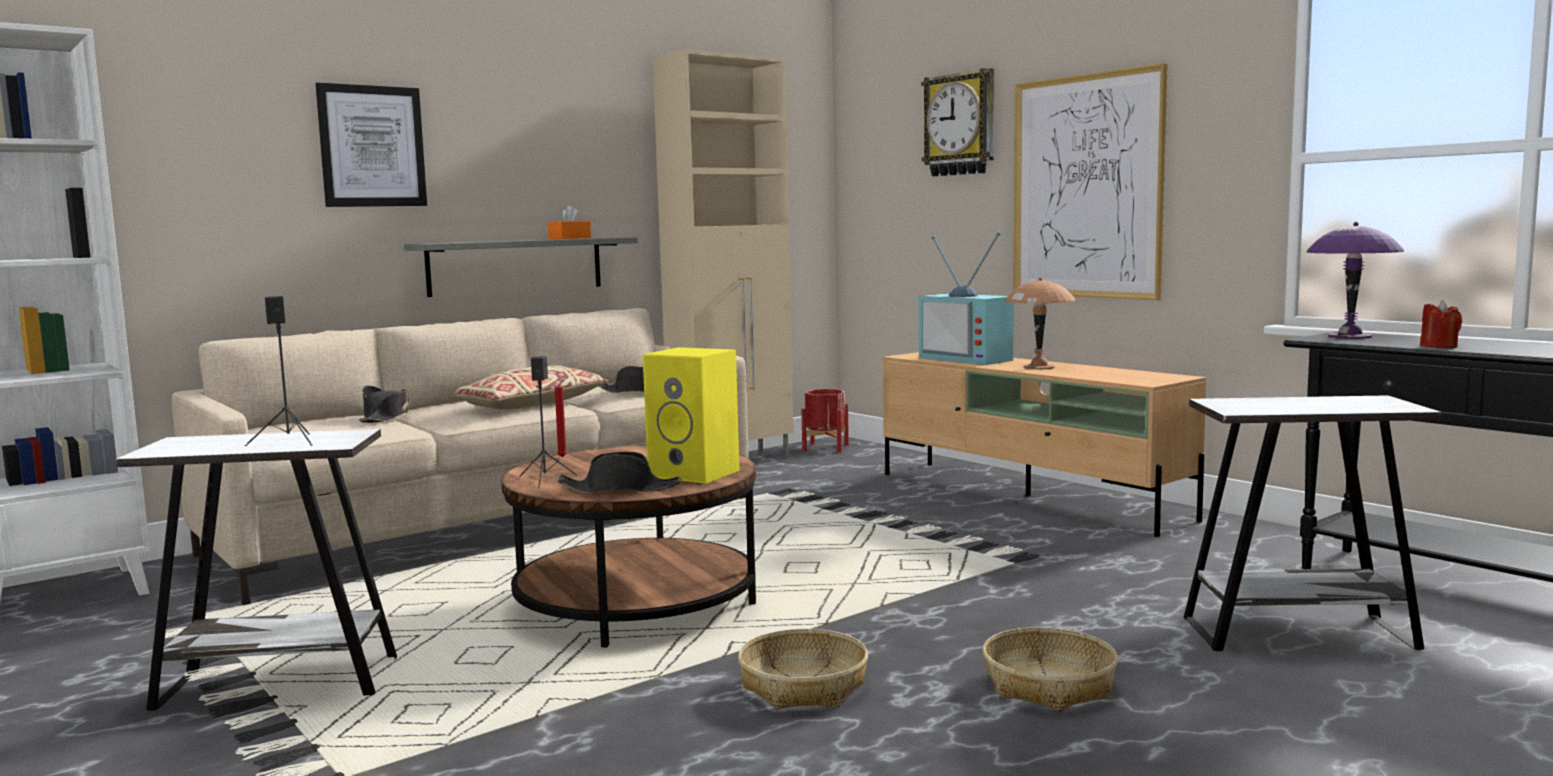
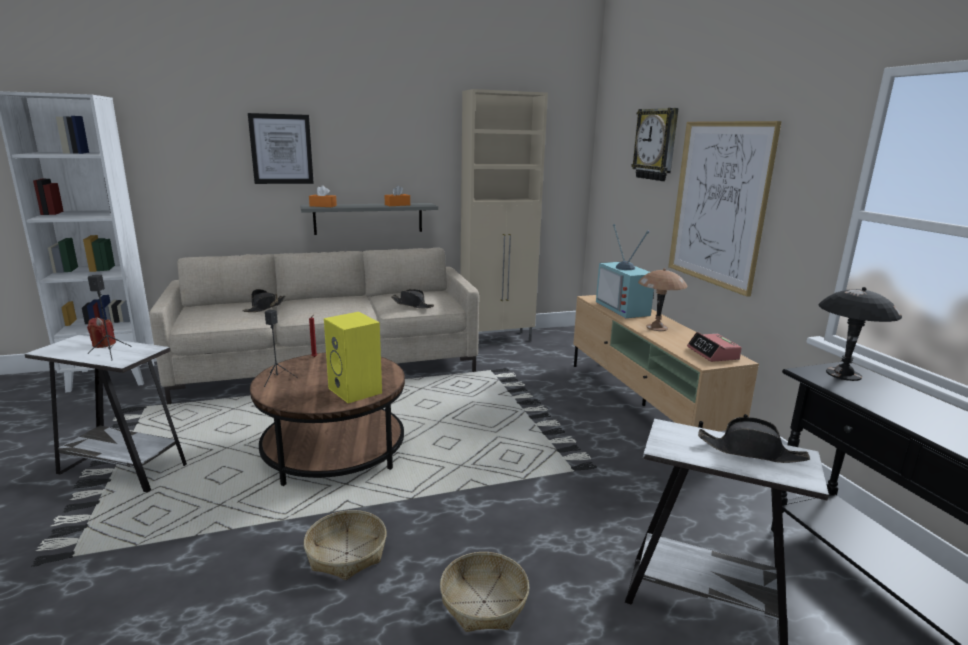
camera: 20 degrees right, 10 degrees up
(450, 242) = (323, 206): none -> orange tissue box
(531, 405) = (345, 308): beige pillow -> none
(620, 489) = (299, 398): black hat -> black hat (751, 451)
(825, 448) = (561, 335): red planter -> none
(1143, 376) = (713, 353): none -> alarm clock
(1349, 336) = (842, 374): purple table lamp -> black table lamp
(1439, 346) = (894, 412): red candle -> red candle (103, 344)

